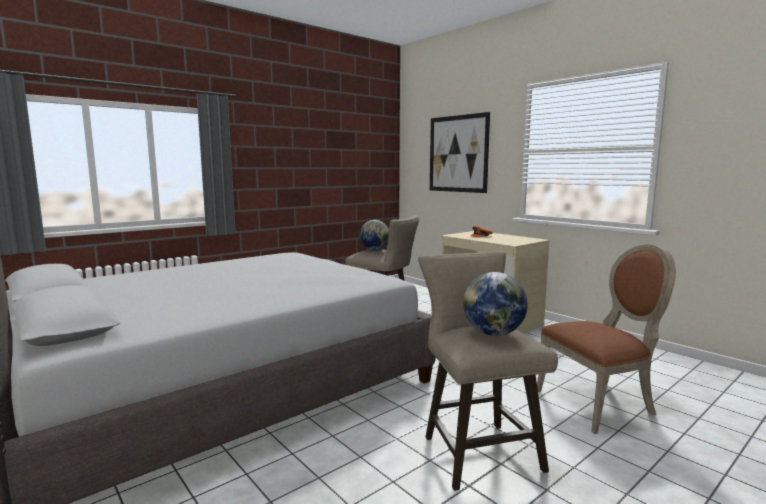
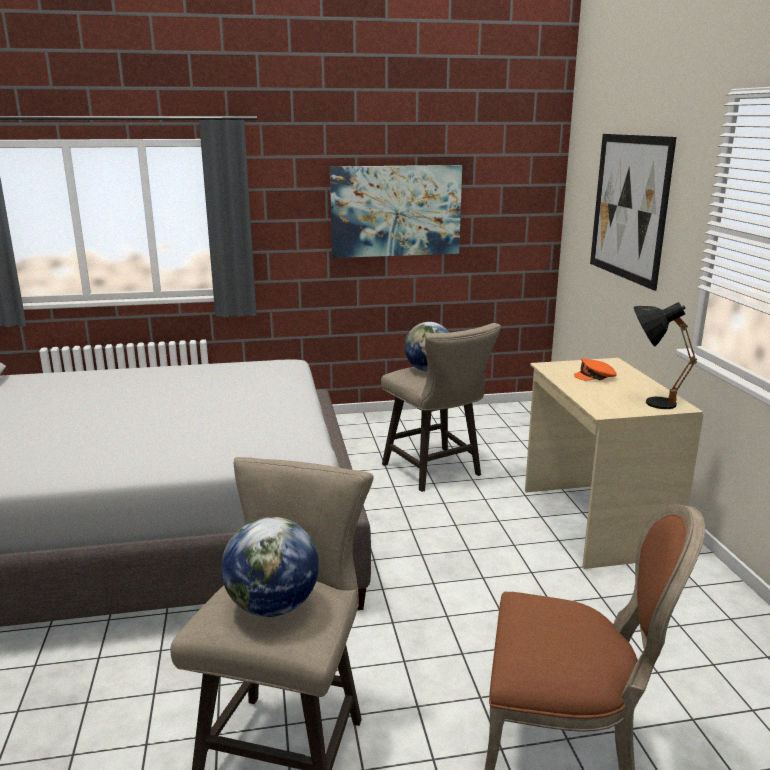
camera: 30 degrees right, 10 degrees up
(316, 163) = (396, 211): none -> picture
(522, 239) = (649, 402): none -> black table lamp

